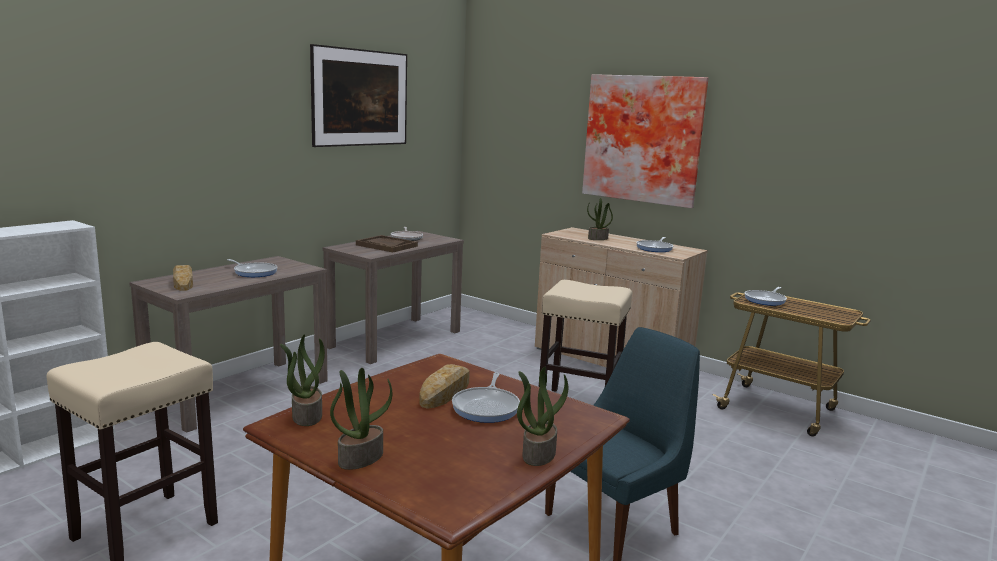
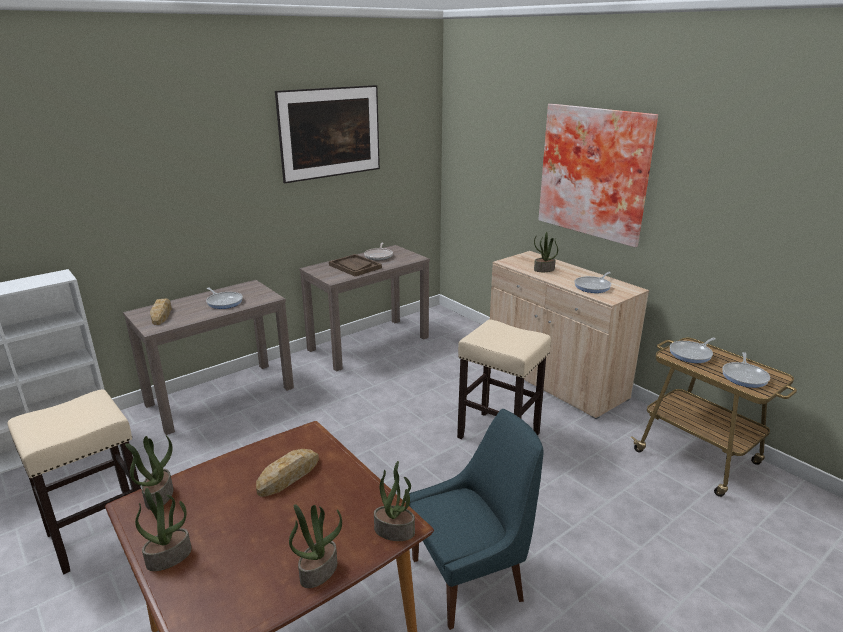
camera: 15 degrees right, 10 degrees up
(487, 407) = (311, 501): frying pan -> frying pan (745, 376)
(592, 421) = (395, 530): none -> potted plant

